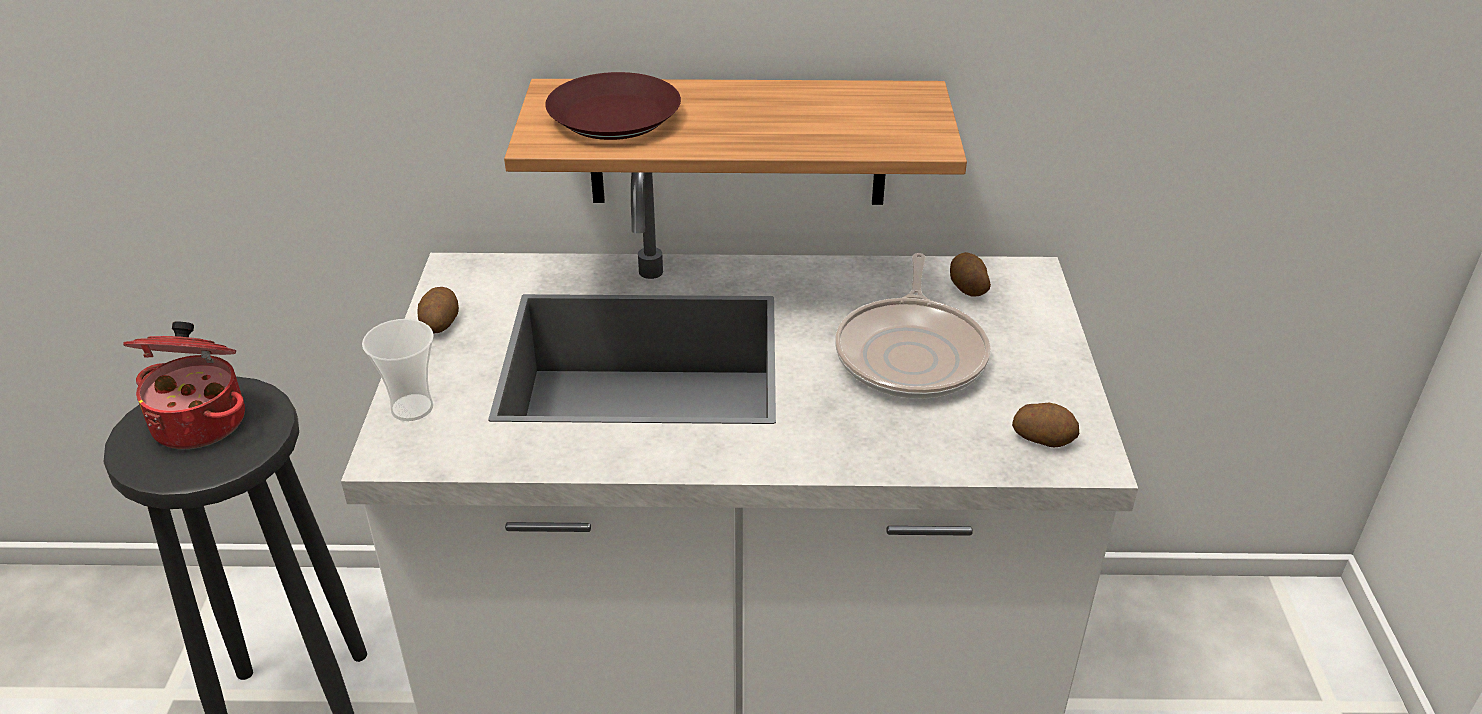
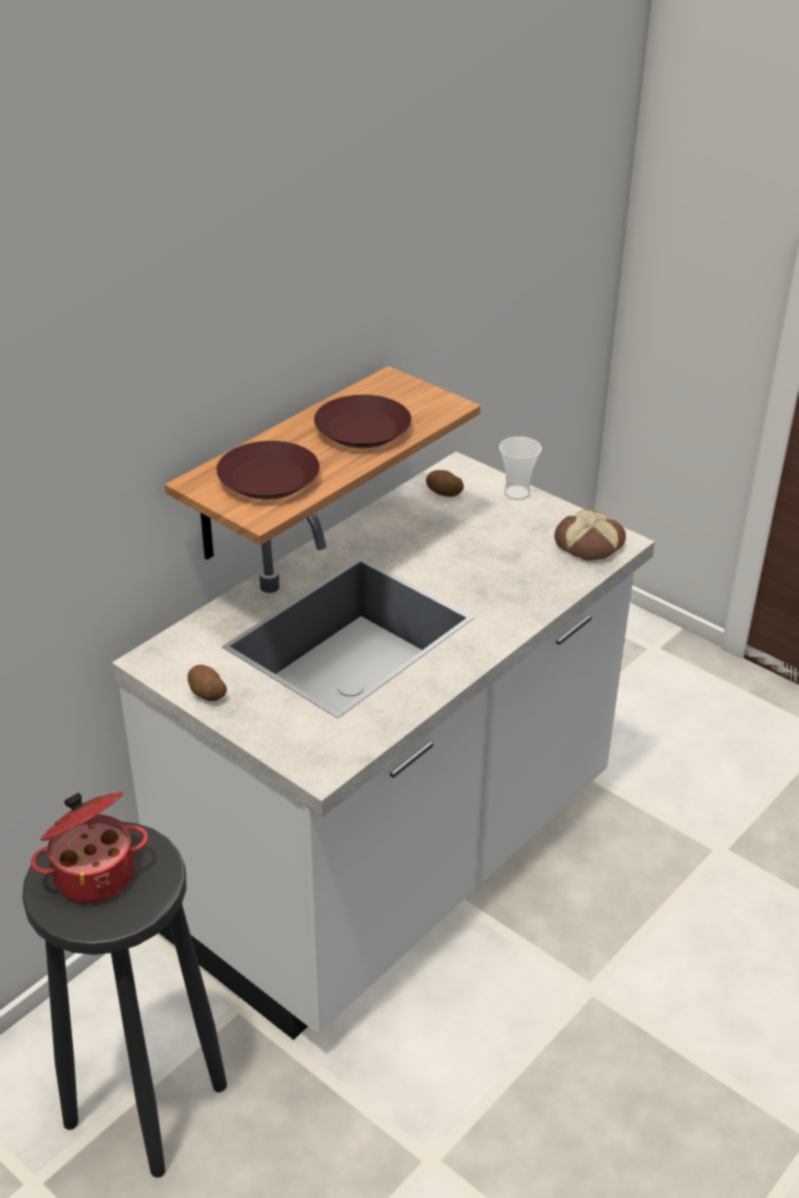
camera: 50 degrees left, 0 degrees up
(412, 408) = (285, 742): cup -> cup (517, 493)
(788, 121) = (361, 430): none -> brown plate
(912, 353) = (475, 543): frying pan -> none
(1043, 438) = (590, 544): potato -> bread

